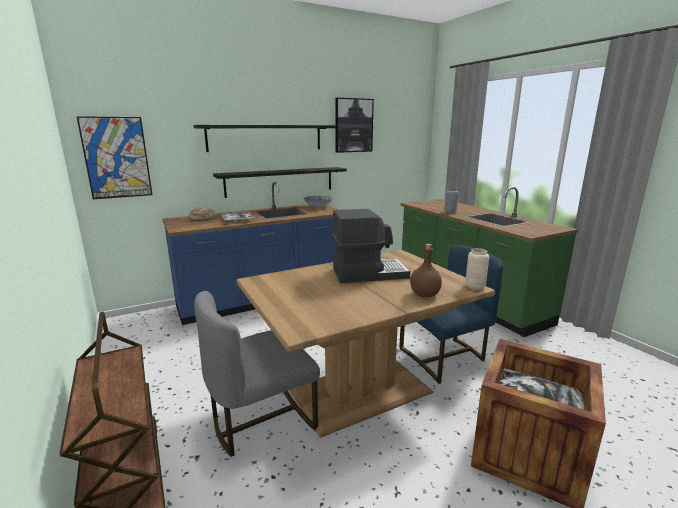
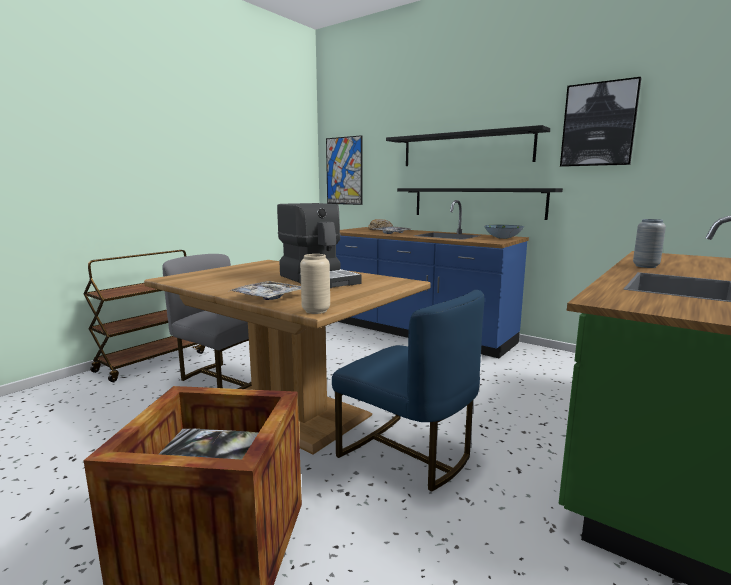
camera: 65 degrees right, 5 degrees down
(424, 295) = (268, 297): brown bottle -> tray

